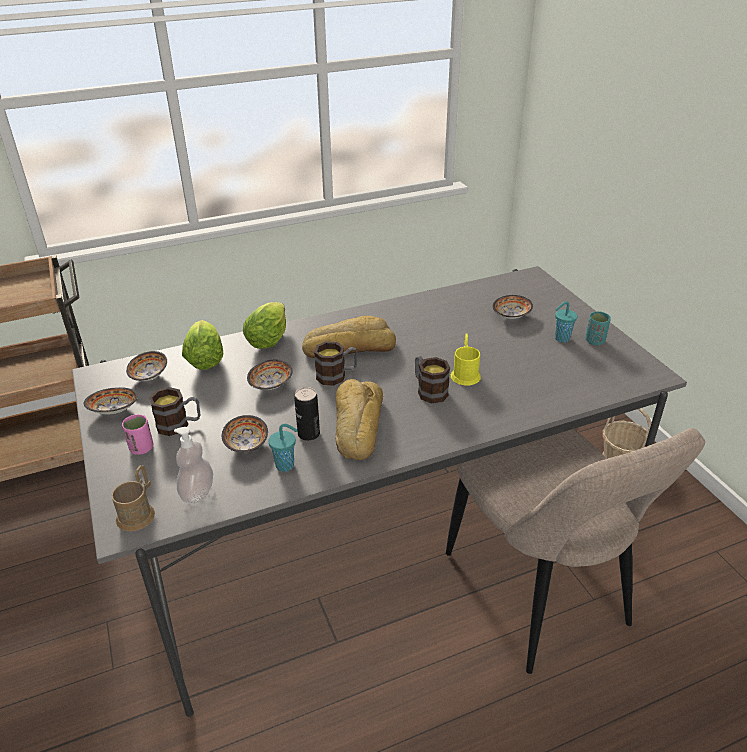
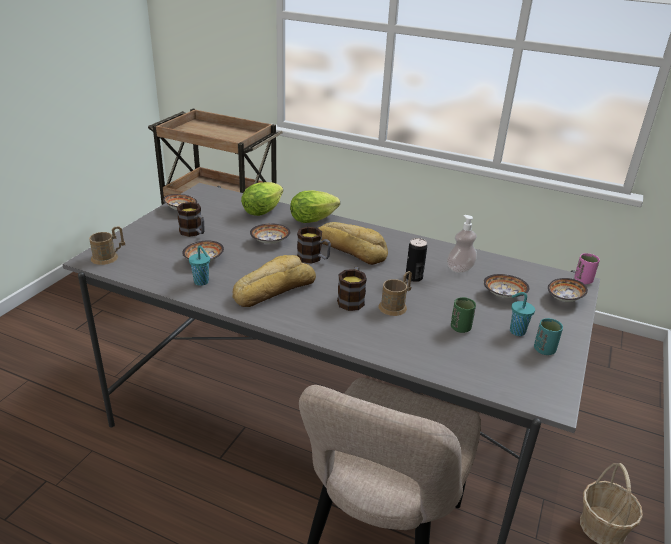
camera: 45 degrees right, 5 degrees down
(141, 448) = (160, 232): pink cup -> pink cup (583, 280)
(149, 376) = (223, 204): bowl -> bowl (564, 299)
(197, 492) = (144, 266): soap dispenser -> soap dispenser (460, 269)
(308, 434) = (241, 276): can -> can (414, 277)
(465, 373) = (395, 306): yellow mug -> brown mug
(530, 360) = (460, 328): none -> green cup

